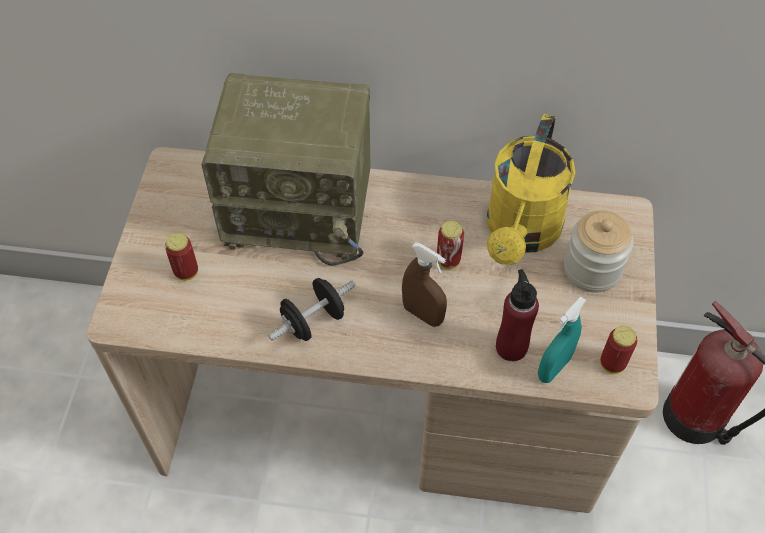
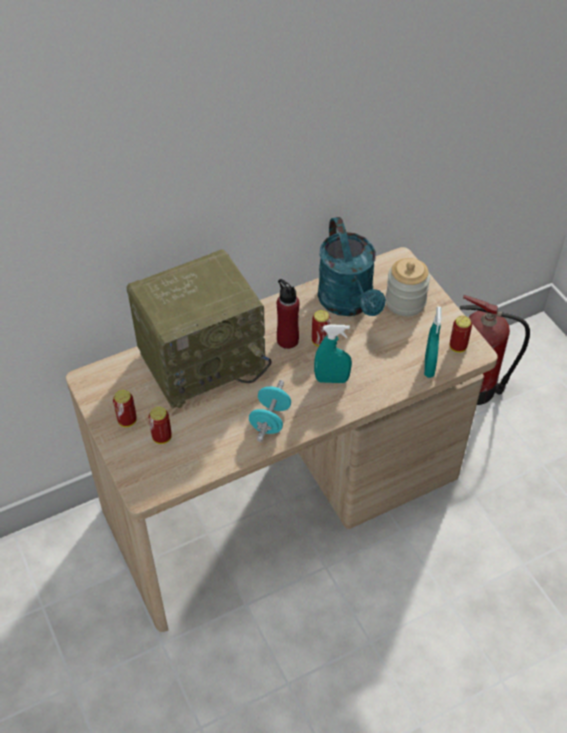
camera: 35 degrees left, 5 degrees down
(169, 232) = (127, 421): none -> can
(313, 321) = (270, 420): black dumbbell -> turquoise dumbbell
(423, 314) = (331, 379): brown spray bottle -> turquoise spray bottle
(511, 347) = (397, 369): red bottle -> red bottle (287, 340)
(521, 234) = (349, 303): yellow watering can -> turquoise watering can

